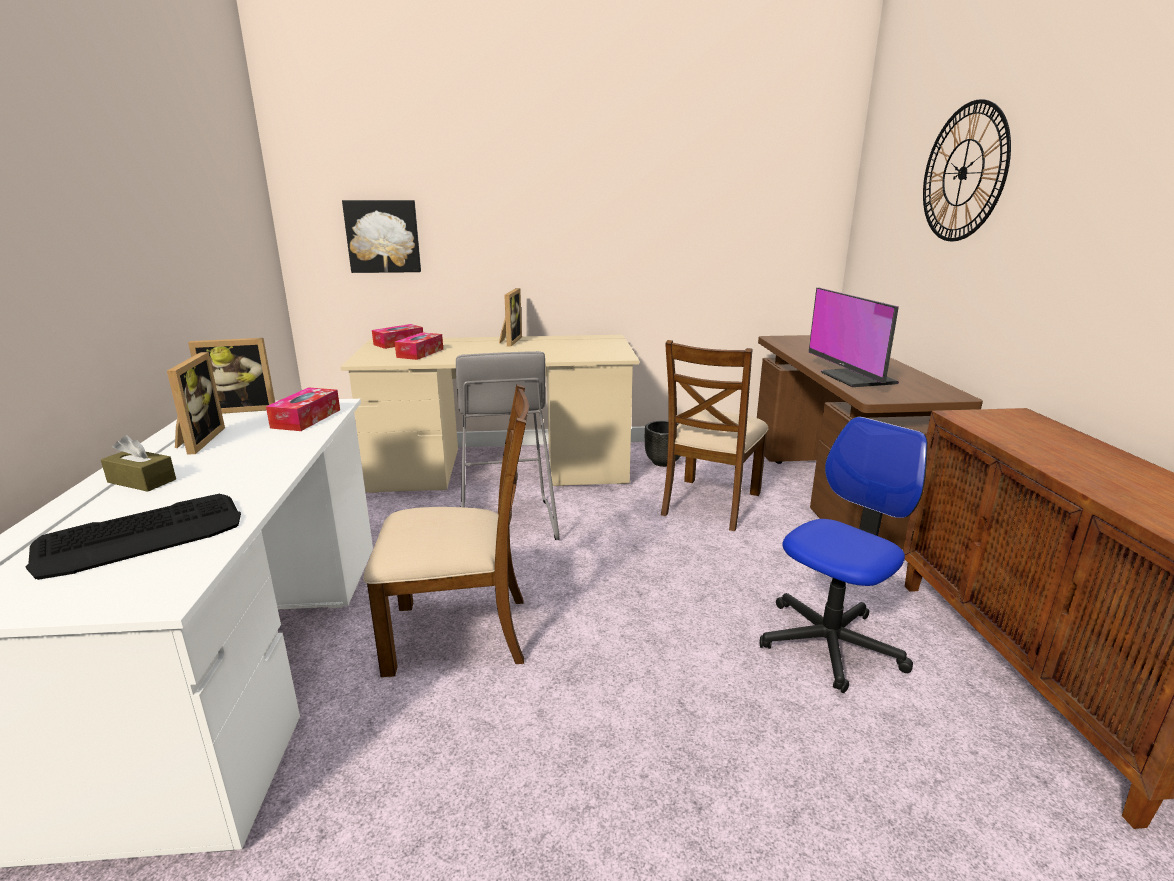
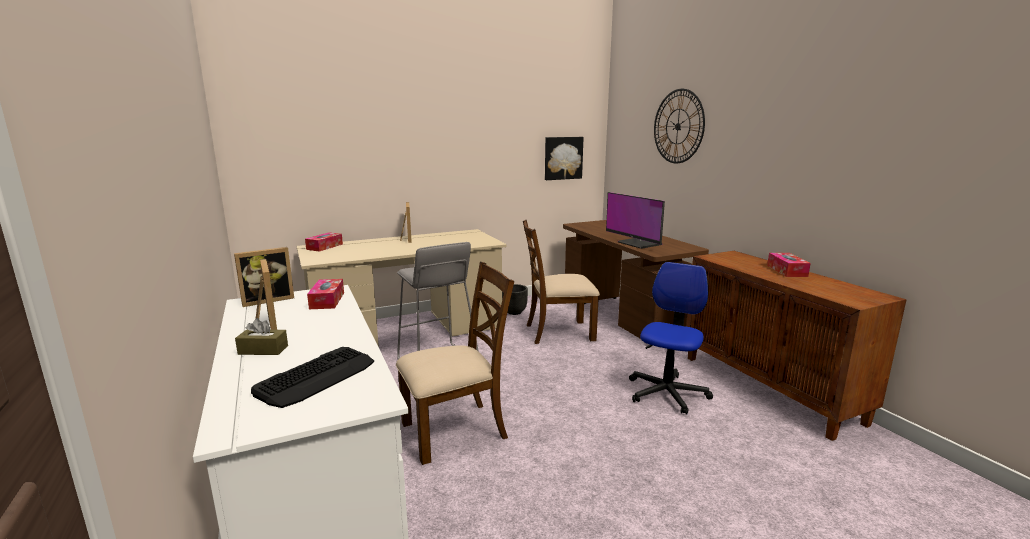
camera: 20 degrees left, 5 degrees down
(383, 236) = (306, 169): picture -> picture (563, 158)
(420, 353) = (351, 252): tissue box -> tissue box (786, 271)
(709, 503) = (558, 332): brown chair -> brown chair turned 75 degrees clockwise

